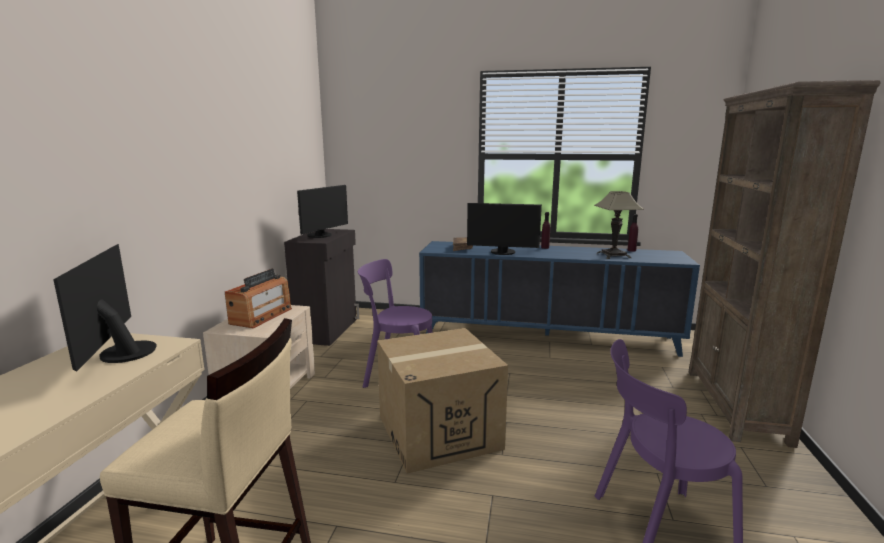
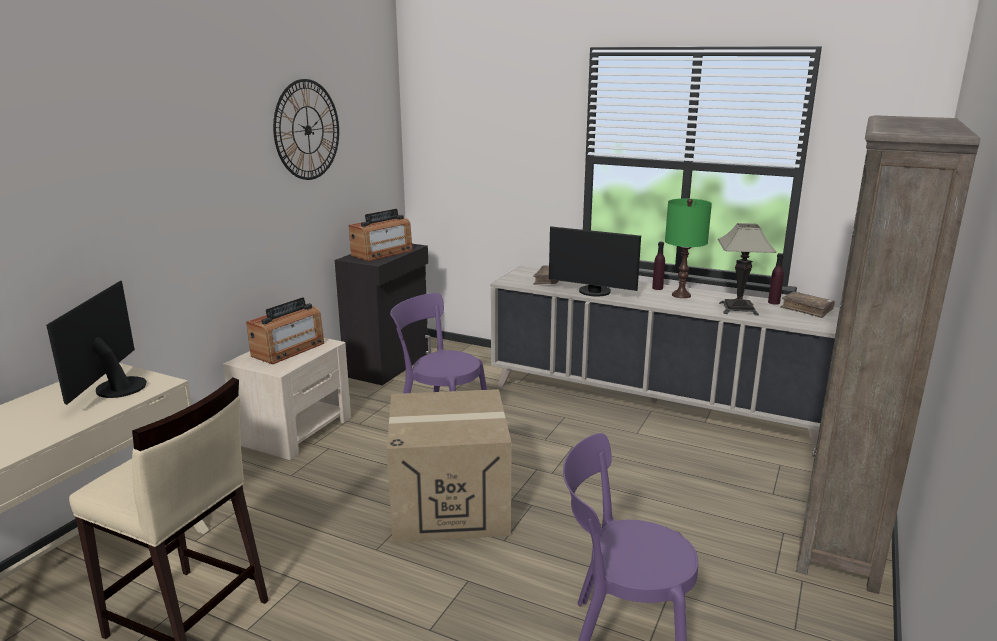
camera: 15 degrees right, 5 degrees up
(261, 128) = (307, 130): none -> wall clock
(322, 235) = (382, 253): monitor -> radio
(546, 336) = (651, 404): blue cabinet -> beige cabinet
(566, 250) = (681, 295): none -> green table lamp
(657, 253) = (806, 309): none -> brown book

